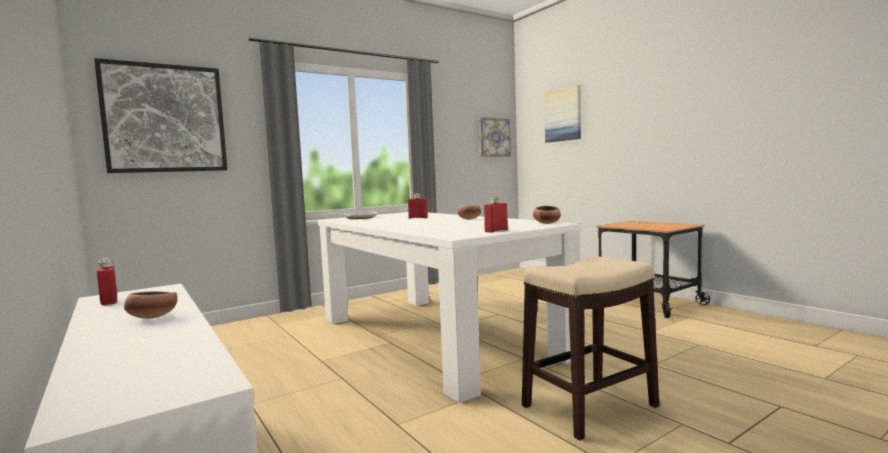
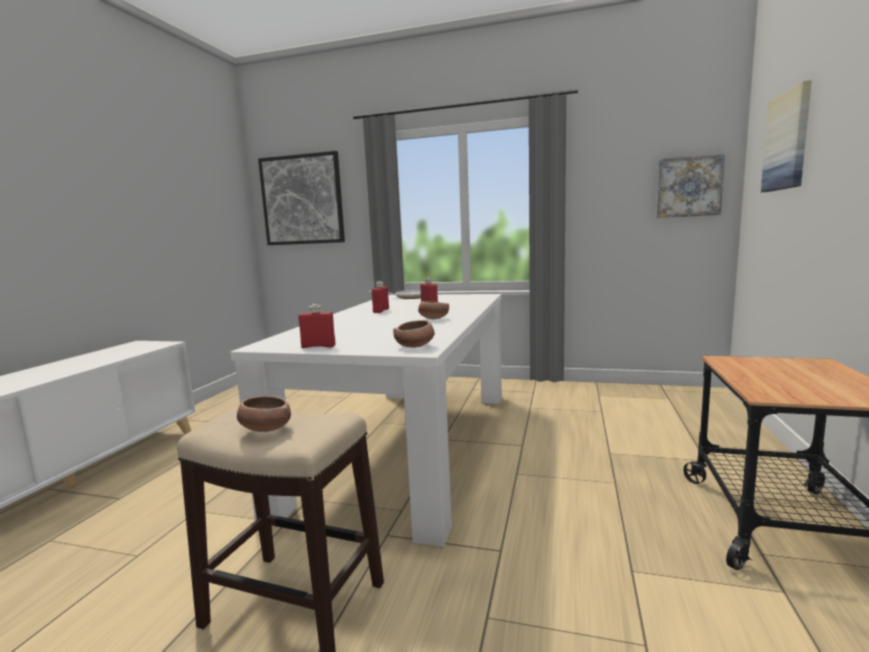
camera: 50 degrees right, 5 degrees up
(109, 301) = (123, 347): red bottle -> red bottle (381, 311)
(151, 318) = (70, 367): bowl -> bowl (265, 429)

